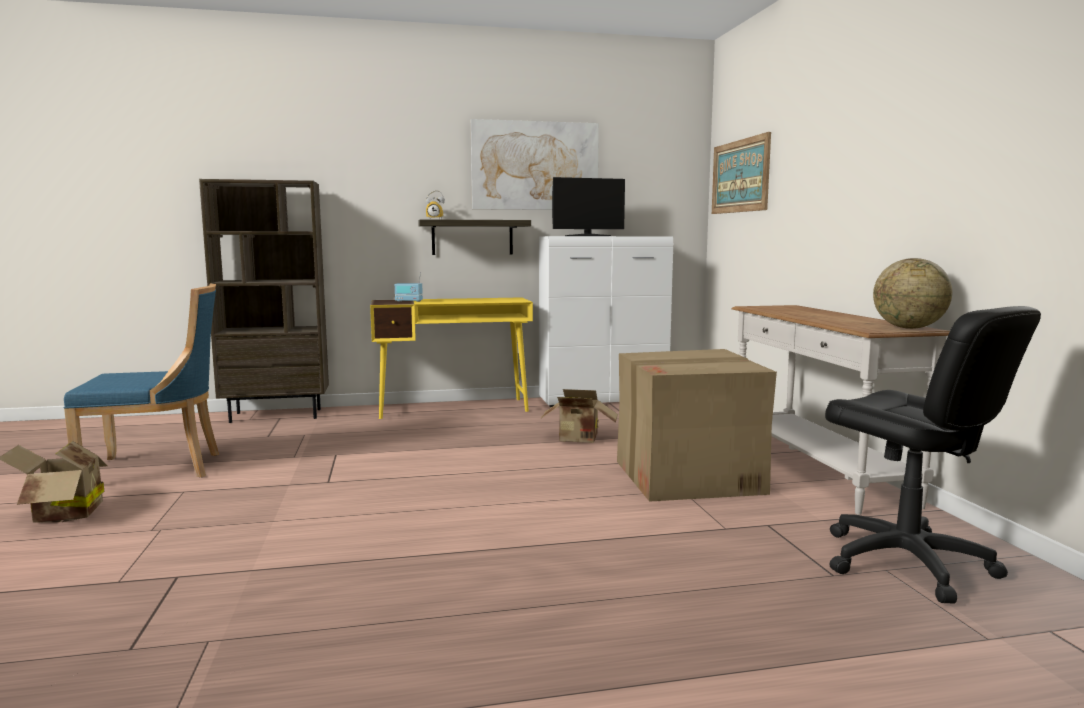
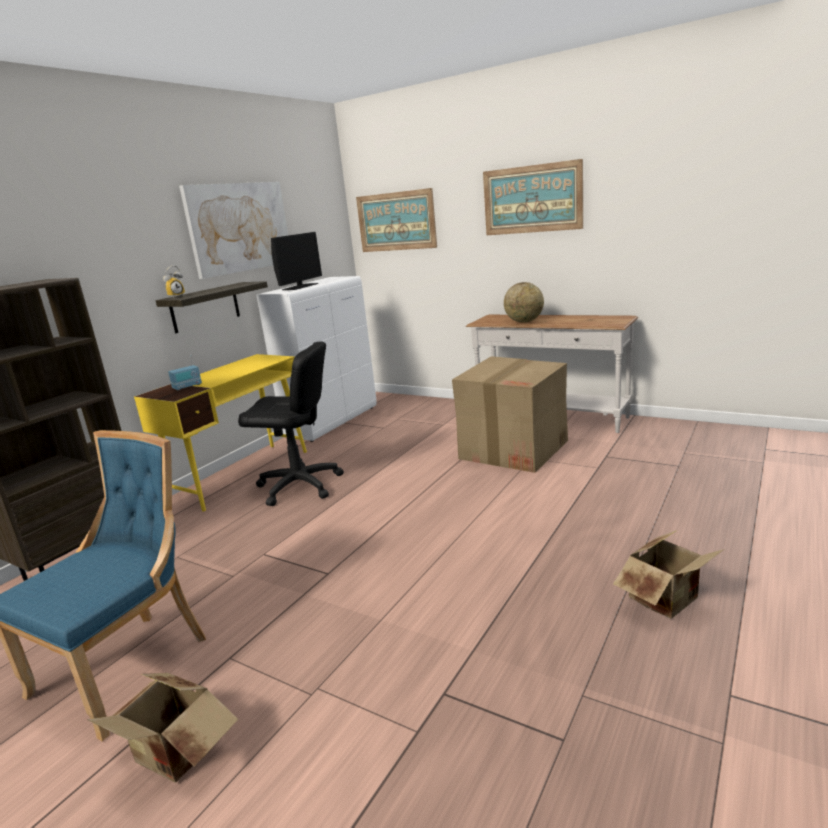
camera: 45 degrees left, 10 degrees up
(579, 440) = (399, 456): cardboard box -> cardboard box (668, 600)
(856, 140) = (532, 199): none -> picture
(906, 563) = (681, 446): black office chair -> black office chair (299, 486)
(908, 328) = (618, 318): globe -> globe (524, 322)

